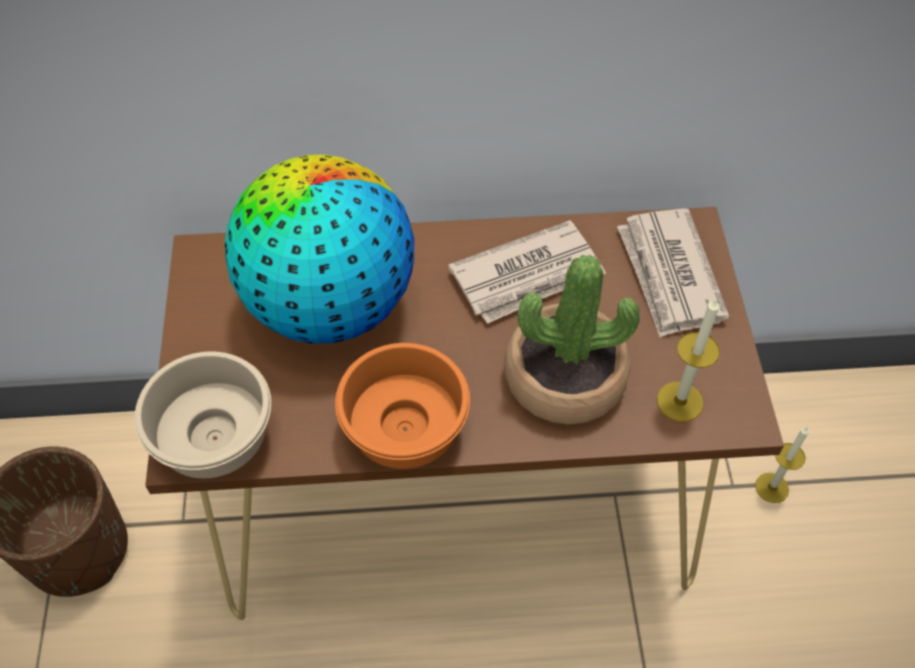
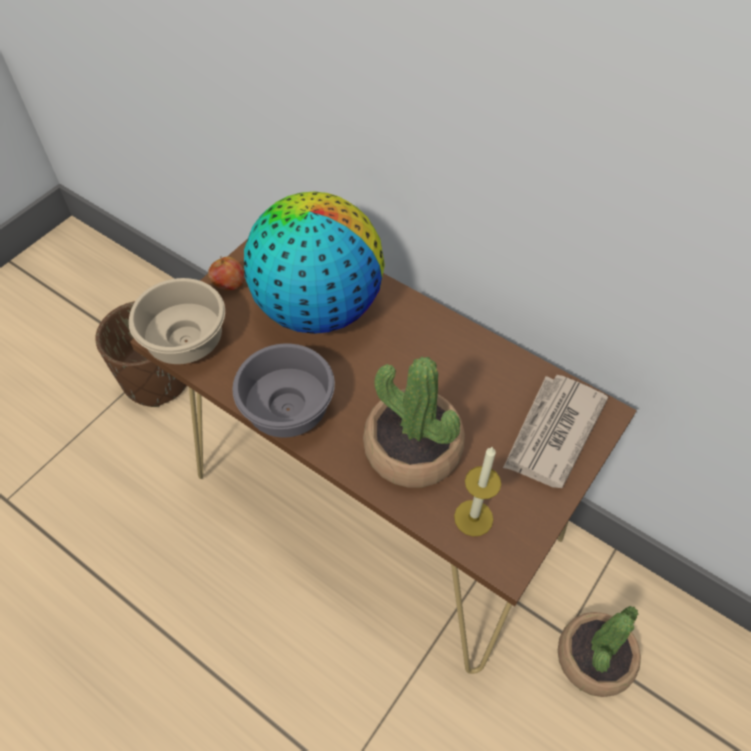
camera: 40 degrees right, 0 degrees up
(202, 345) = (229, 285): none -> apple
(404, 433) = (285, 411): orange bowl -> grey bowl
(529, 276) = (455, 370): newspaper -> none
(772, 487) = (594, 658): candle -> potted plant

